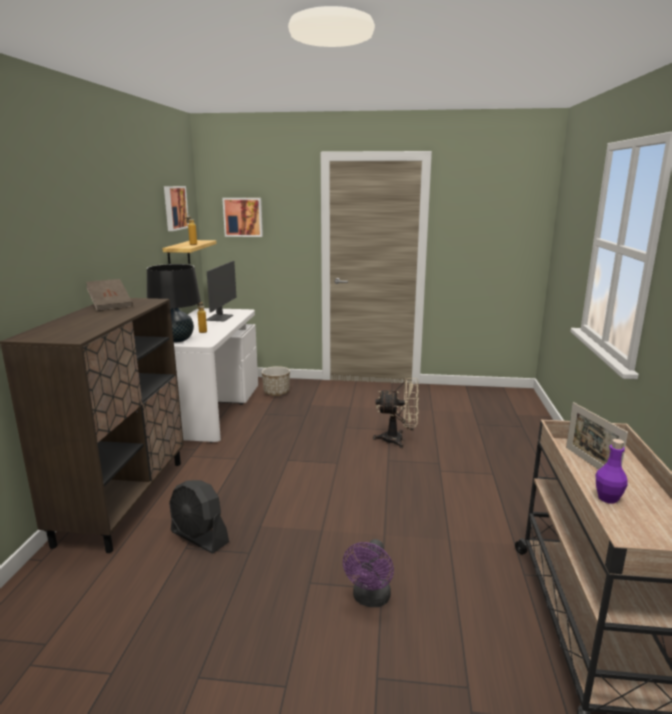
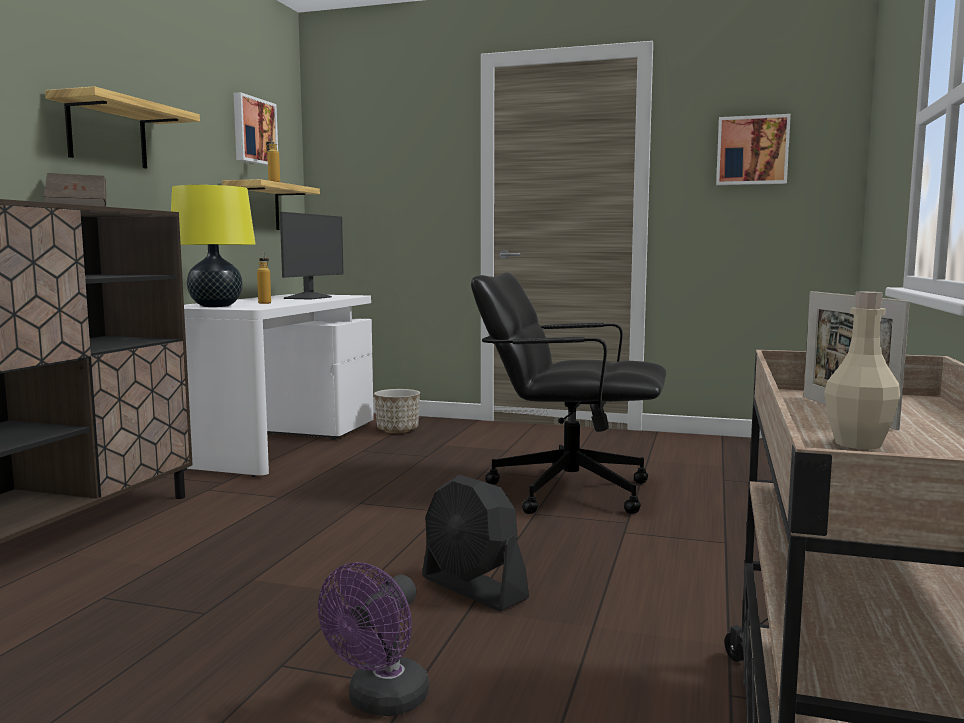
camera: 10 degrees right, 10 degrees down
(109, 242) = (107, 134): none -> shelf
(177, 340) = (216, 306): black table lamp -> yellow table lamp
(199, 537) = (137, 586): black fan -> black fan (473, 588)
(243, 217) = (366, 159): picture -> picture (752, 150)
(398, 440) = (568, 491): beige fan -> black office chair
(607, 498) = (858, 444): purple bottle -> beige bottle

